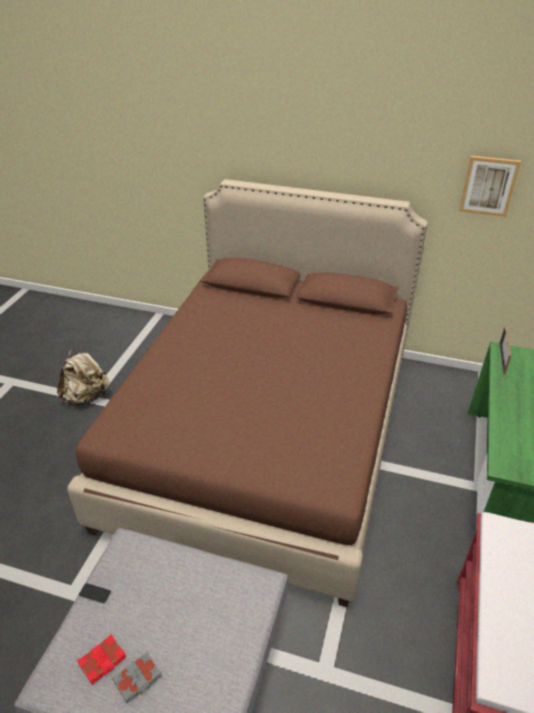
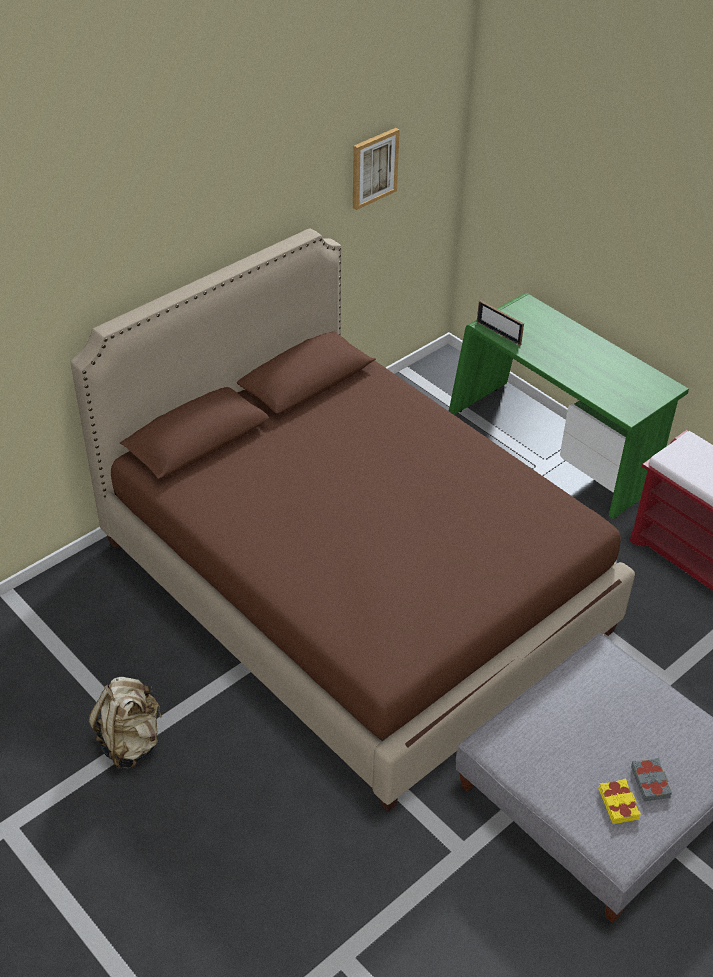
camera: 60 degrees left, 5 degrees up
(95, 593) = (538, 787): phone -> none
(103, 661) = (619, 803): red book -> yellow book

